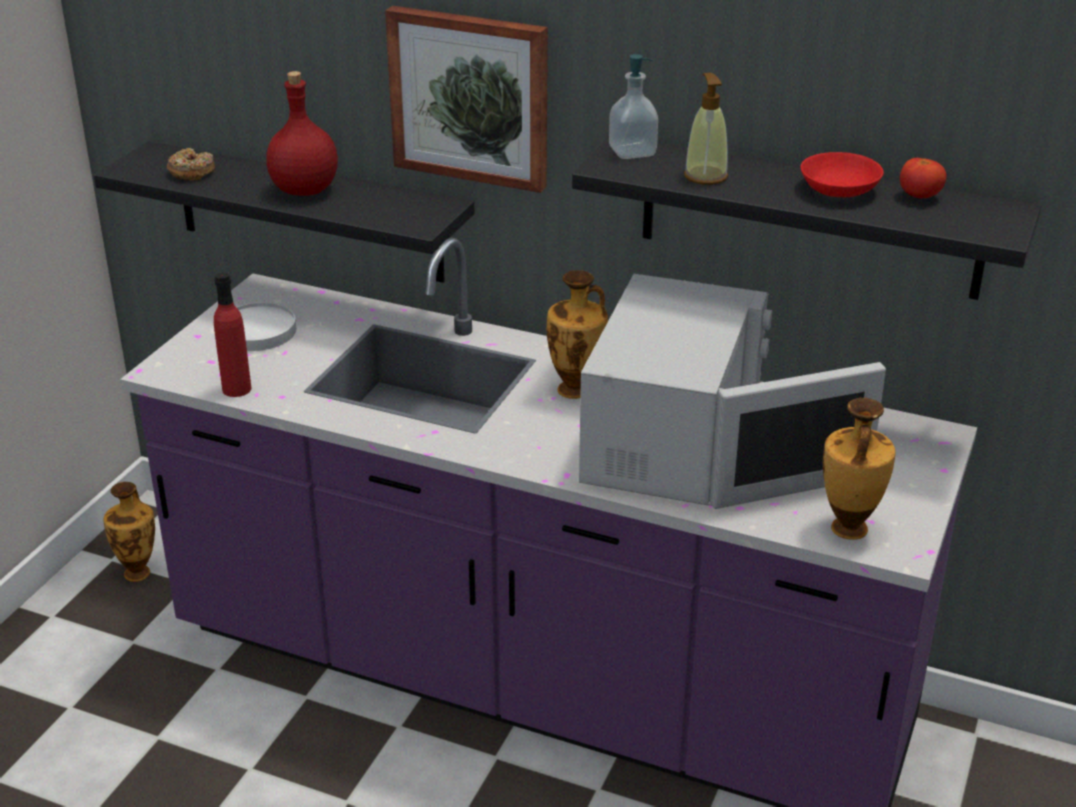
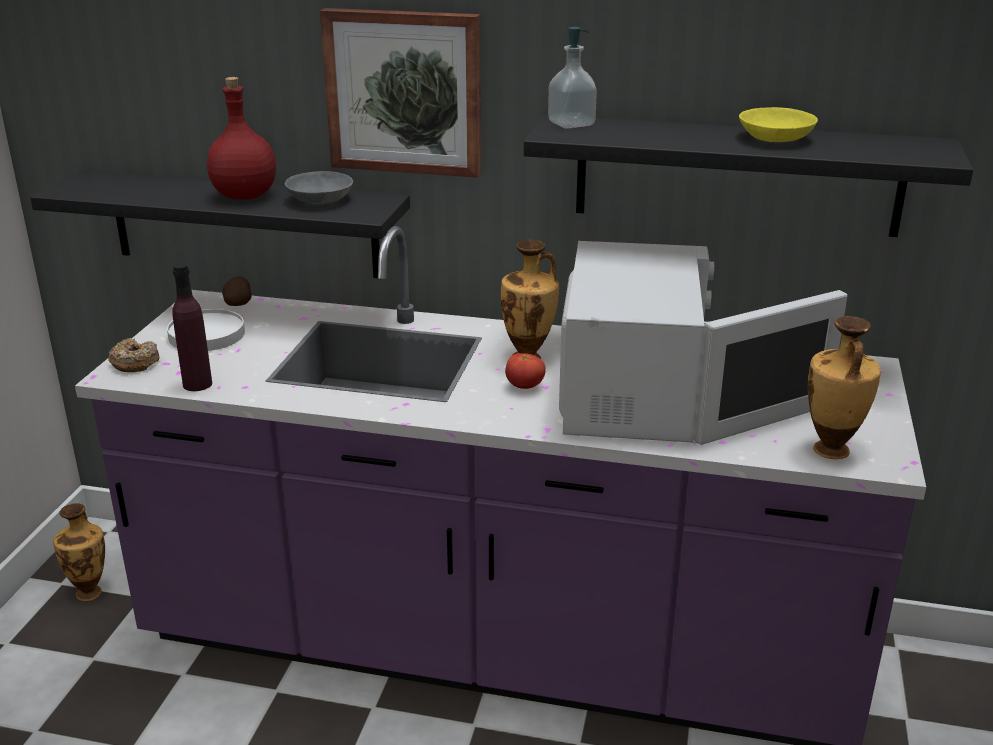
camera: 10 degrees left, 5 degrees down
(191, 172) = (129, 189): donut -> donut (135, 363)
(236, 389) = (197, 384): red bottle -> purple bottle
(297, 295) = (238, 303): none -> potato
(378, 201) = (319, 200): none -> grey bowl
(705, 176) = (649, 136): soap dispenser -> none
(837, 189) = (773, 138): red bowl -> yellow bowl
(919, 197) = (850, 139): tomato -> tomato (525, 387)

